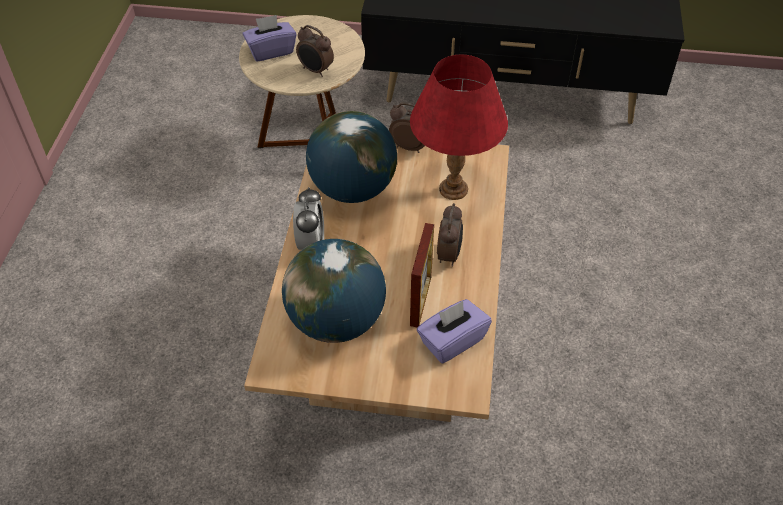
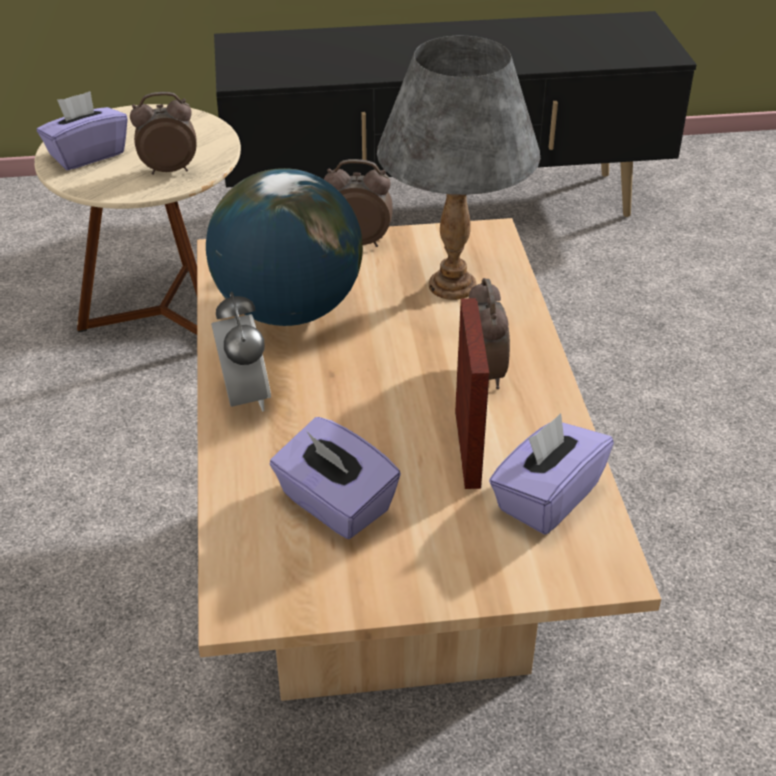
camera: 15 degrees left, 10 degrees down
(315, 70) = (169, 169): alarm clock -> alarm clock turned 150 degrees clockwise
(337, 320) = (334, 504): globe -> purple tissue box
(453, 189) = (452, 286): red table lamp -> grey table lamp

